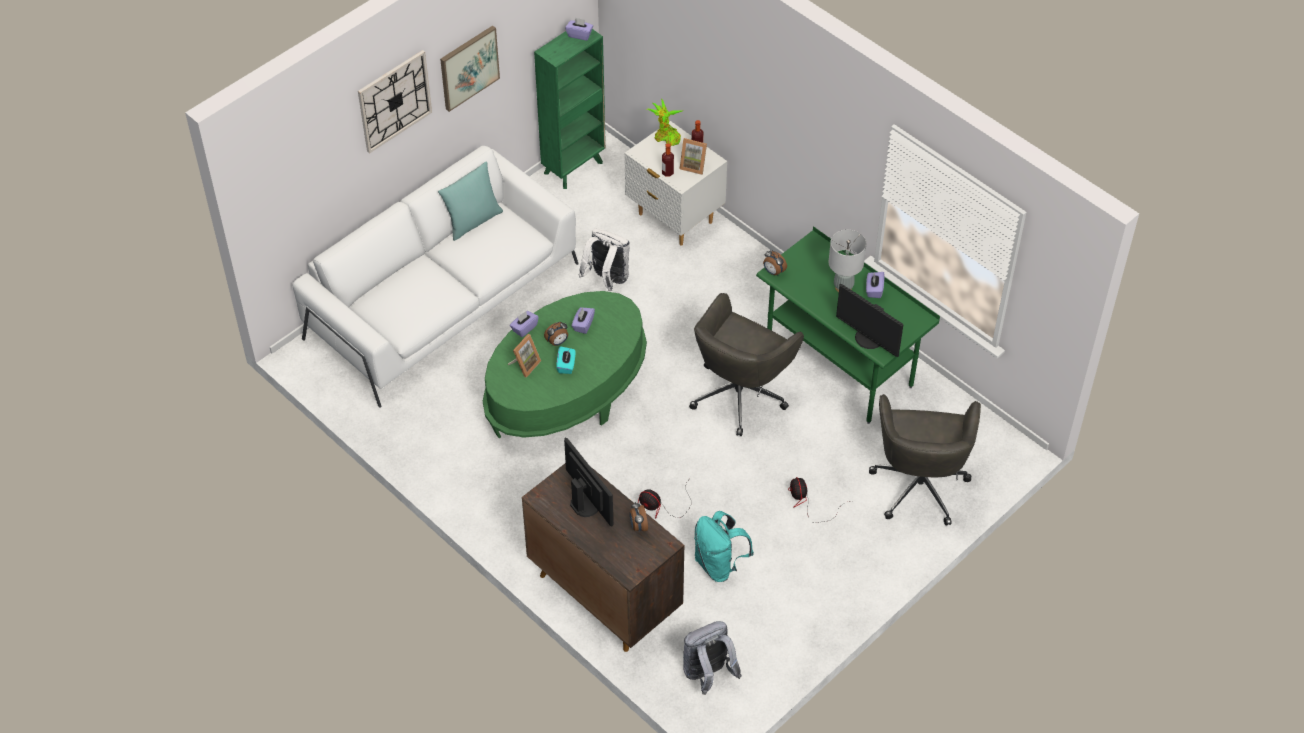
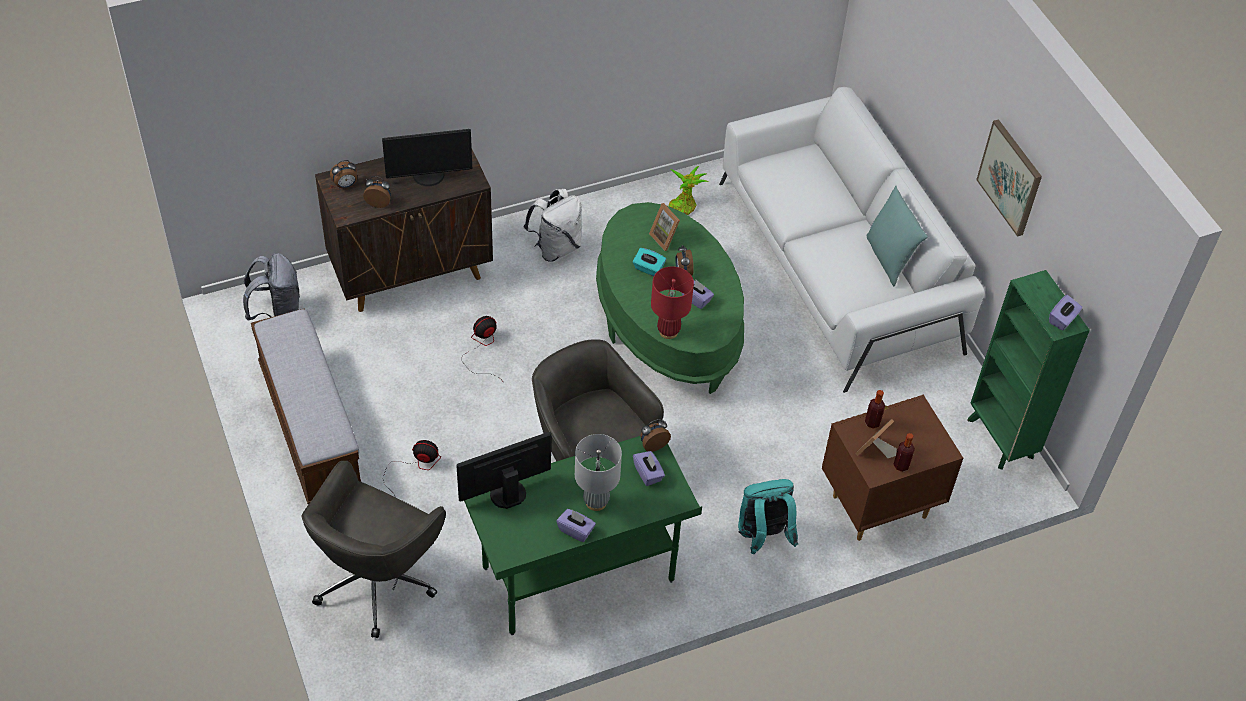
camera: 110 degrees right, 0 degrees up
(394, 101) = (958, 86): wall clock -> none
(524, 328) = (715, 252): purple tissue box -> purple tissue box (648, 474)
(607, 280) = (808, 409): white backpack -> white backpack (556, 247)
(627, 332) = (668, 331): none -> red table lamp
(631, 560) = (345, 185): none -> alarm clock
(665, 138) = (933, 442): potted plant -> potted plant (683, 205)
(674, 219) = (878, 506): white nightstand -> brown nightstand
(719, 564) = (388, 367): turquoise backpack -> turquoise backpack (763, 536)
(811, 592) = (310, 426): none -> bench
(919, 484) = (377, 579): grey office chair -> grey office chair turned 90 degrees counterclockwise

